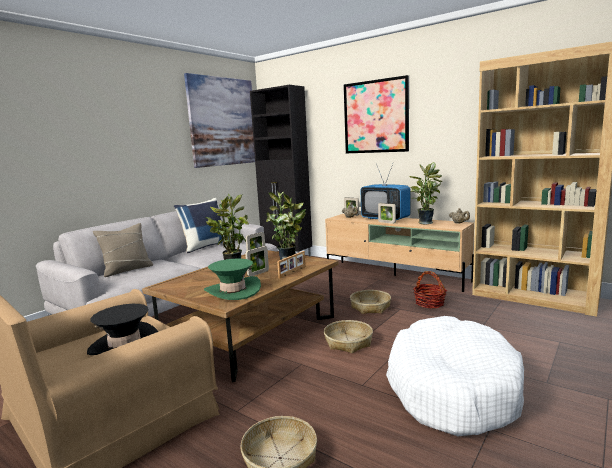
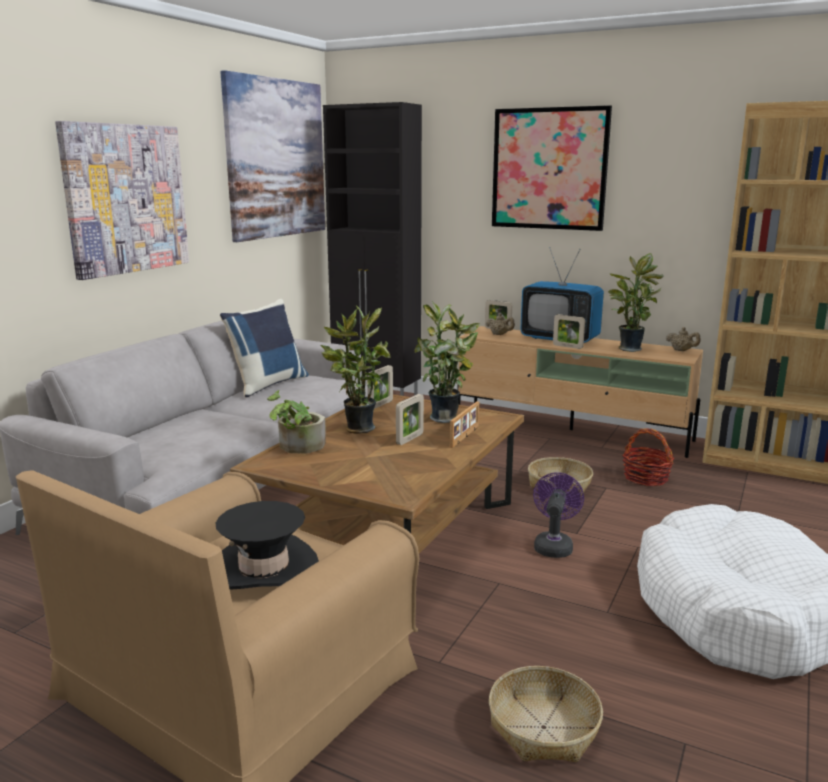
camera: 10 degrees left, 5 degrees up
(122, 143) = (126, 199): none -> picture
(127, 270) = (161, 431): beige pillow -> none
(189, 277) = (297, 447): none -> potted plant
(233, 291) = (394, 472): green hat -> none
(348, 342) = (553, 545): basket -> purple fan

